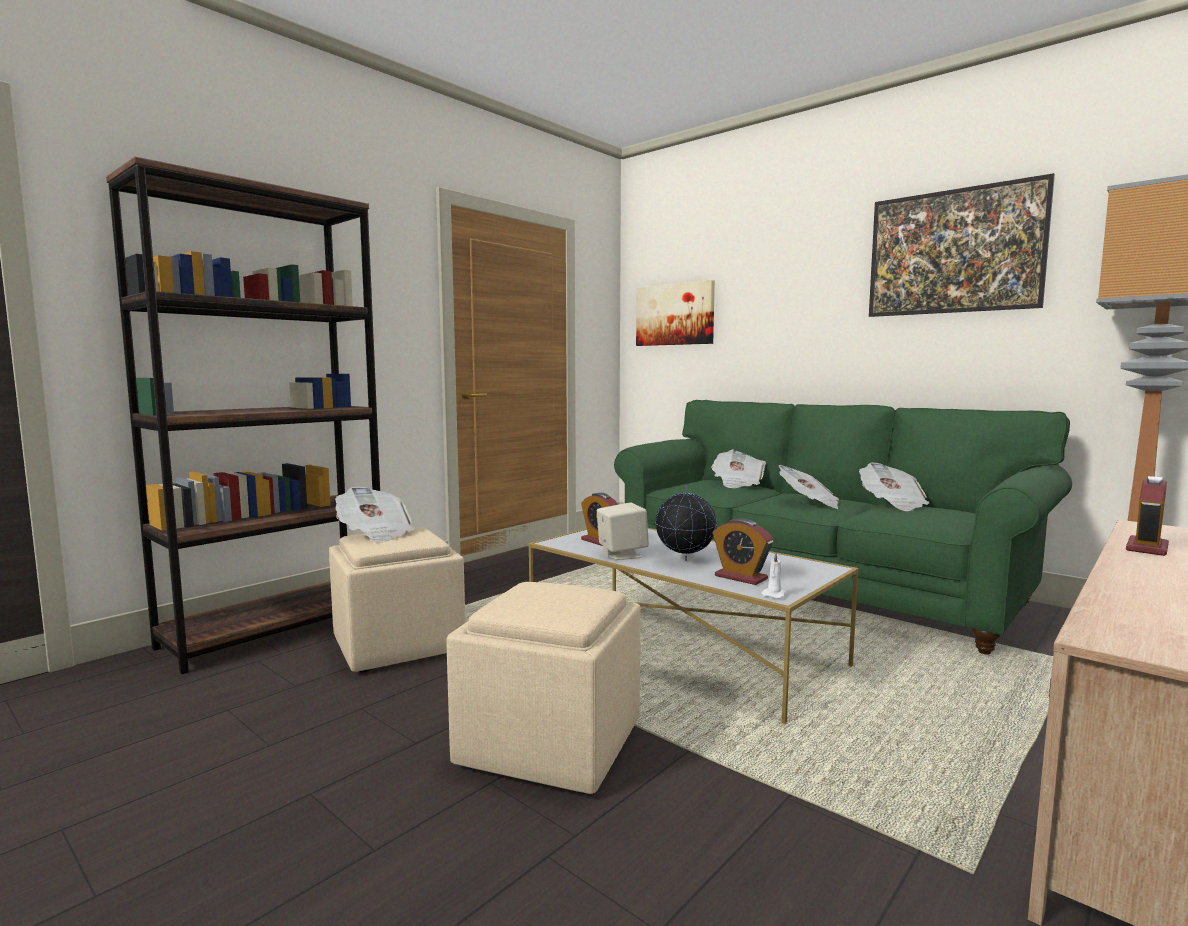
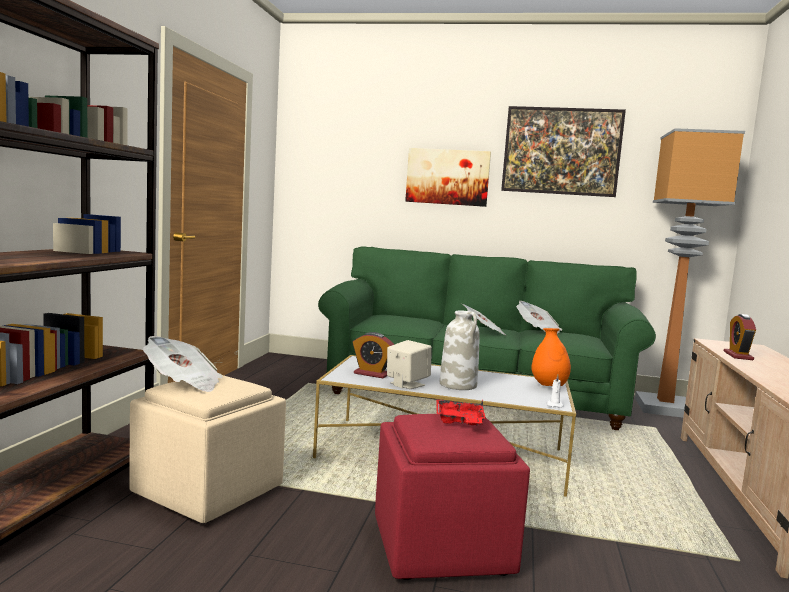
camera: 30 degrees left, 0 degrees up
(551, 745) = (443, 547): beige ottoman -> red ottoman
(572, 595) = (459, 422): none -> red tray
(675, 314) = (333, 170): picture -> picture (447, 177)
(685, 561) = (458, 385): globe -> white vase
(737, 483) = (412, 317): newspaper -> none
(741, 577) = (514, 394): alarm clock -> none
(812, 573) = (549, 386): none -> orange vase

